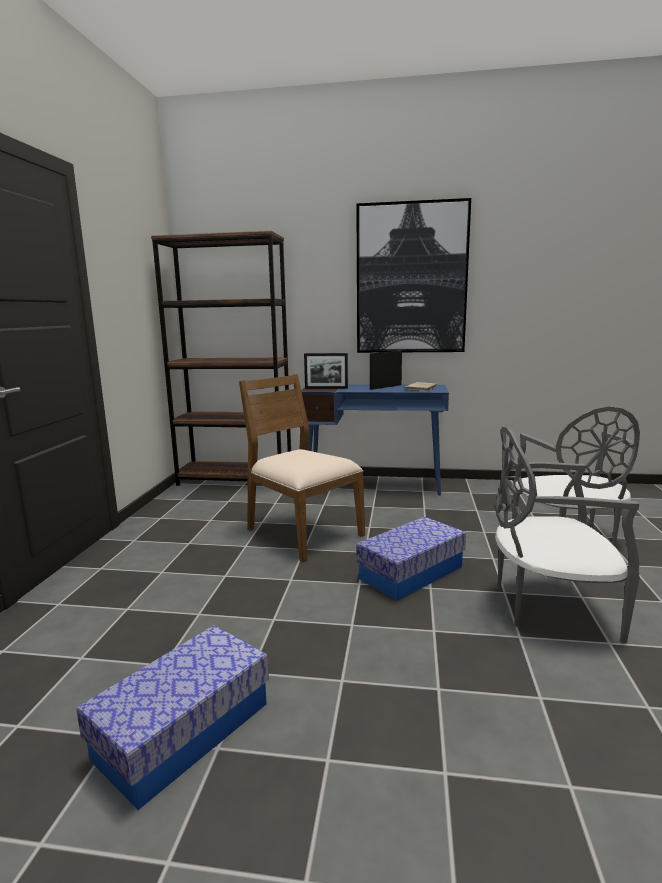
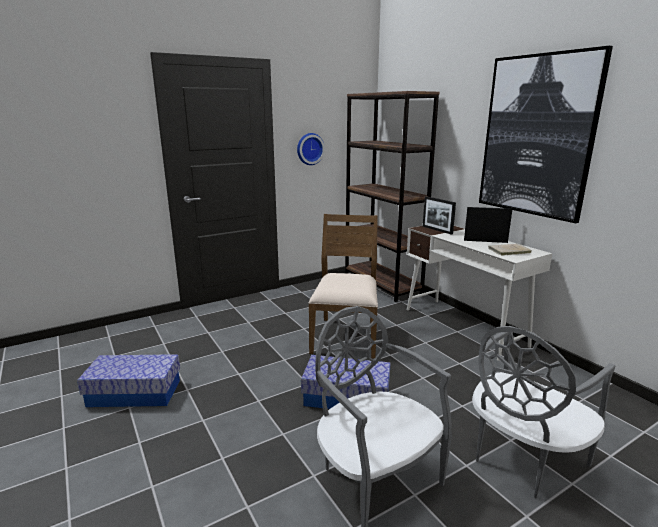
camera: 50 degrees right, 5 degrees up
(125, 309) = (309, 149): none -> wall clock
(374, 485) = (464, 327): blue desk -> white desk

